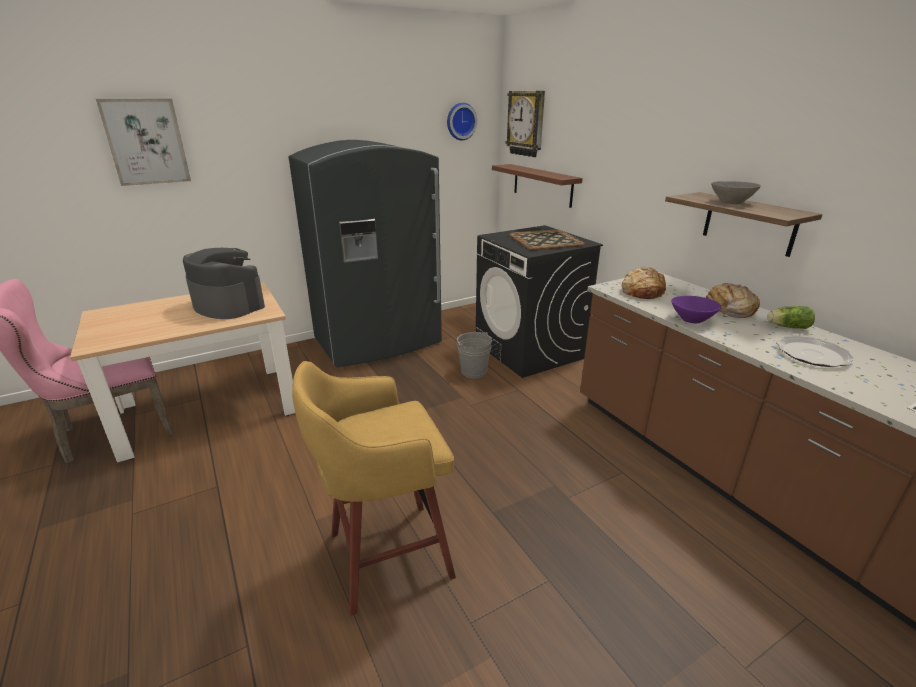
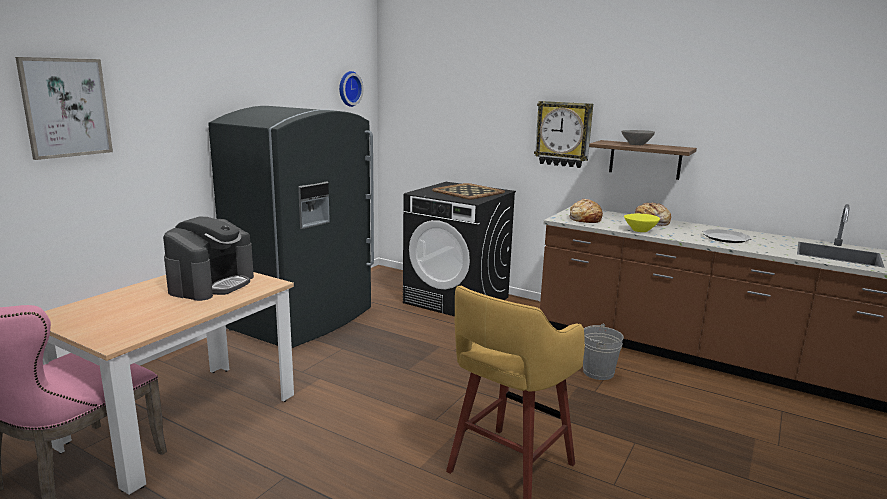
camera: 30 degrees left, 10 degrees down
(228, 305) = (212, 284): coffee machine -> coffee machine turned 105 degrees clockwise
(474, 371) = (427, 325): grey bucket -> grey bucket (598, 372)
(526, 123) = (412, 91): wall clock -> wall clock (563, 134)
(542, 185) = (436, 145): brown shelf -> none
(691, 320) = (639, 230): purple bowl -> yellow bowl
(786, 327) = (694, 227): lettuce -> none

